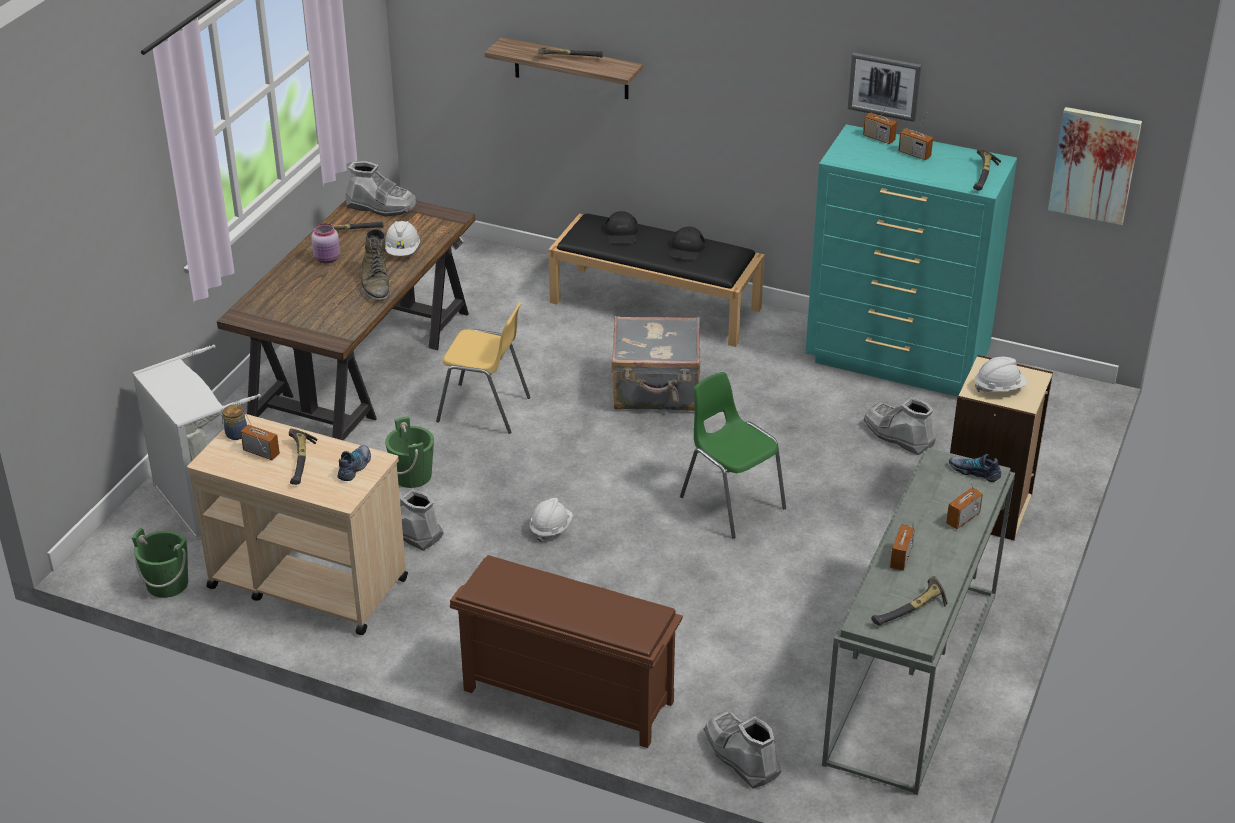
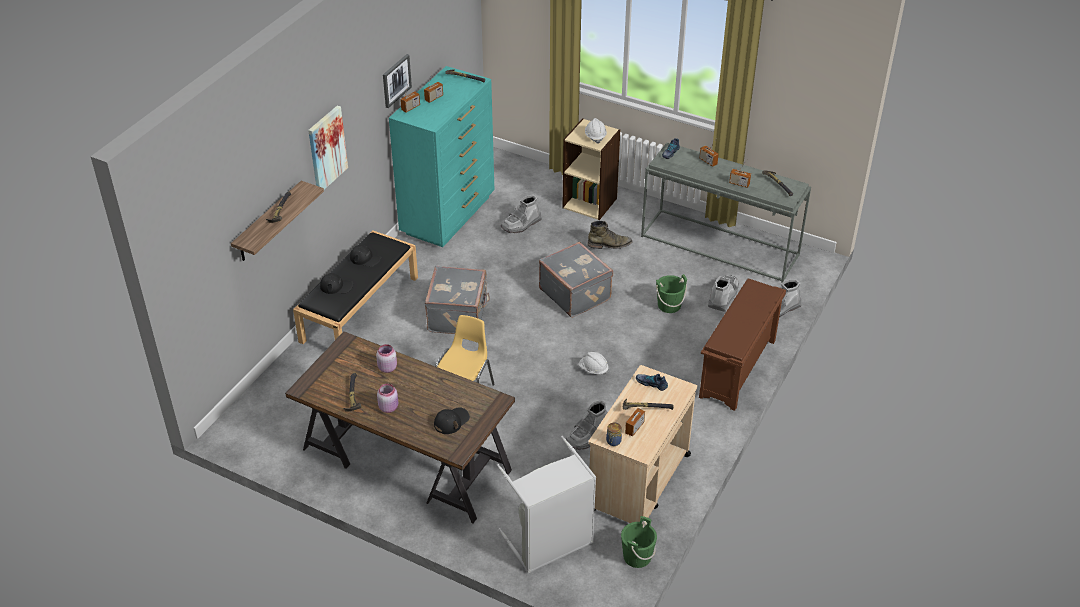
camera: 85 degrees left, 5 degrees up
(298, 306) = (451, 421): none -> black cap
(375, 284) = (429, 381): green boot -> green boot (609, 245)
(382, 207) = (320, 379): grey boot -> grey boot (723, 297)
(403, 251) = (387, 367): white hard hat -> pink jar
(412, 476) = (533, 432): green bucket -> green bucket (669, 305)
(731, 502) = (575, 294): green chair -> grey suitcase
(1094, 165) = (466, 42): picture -> picture (327, 148)

